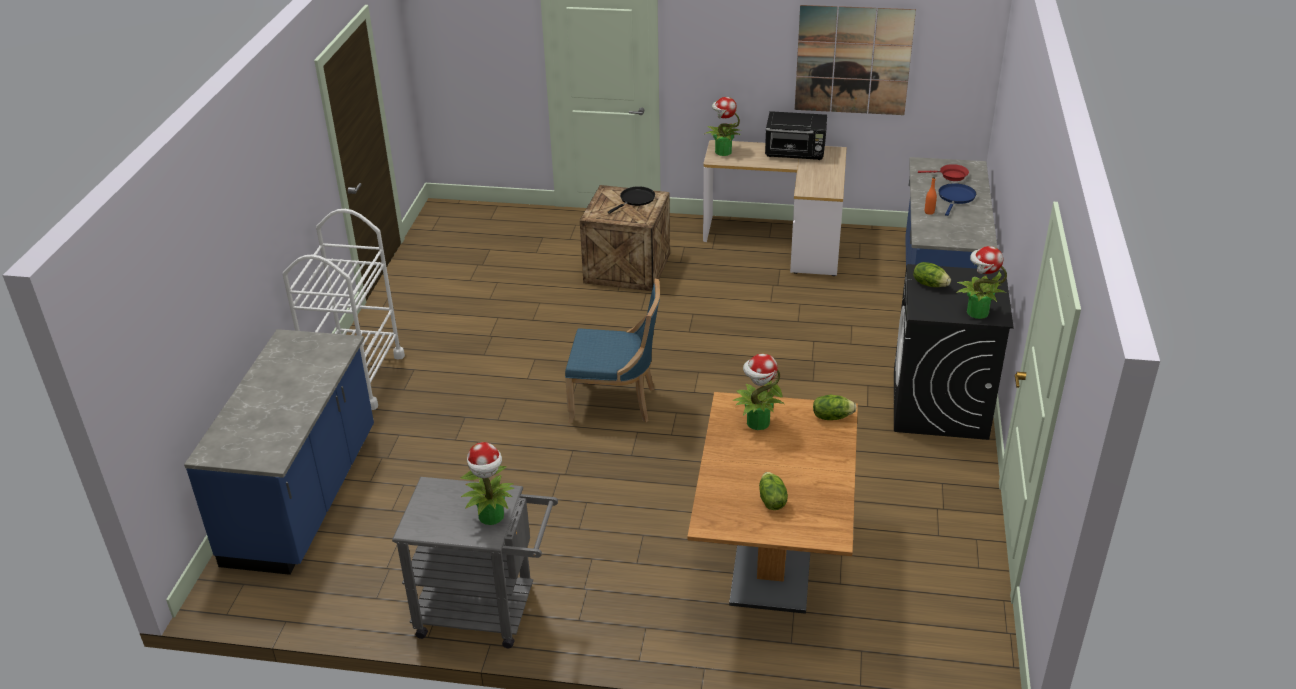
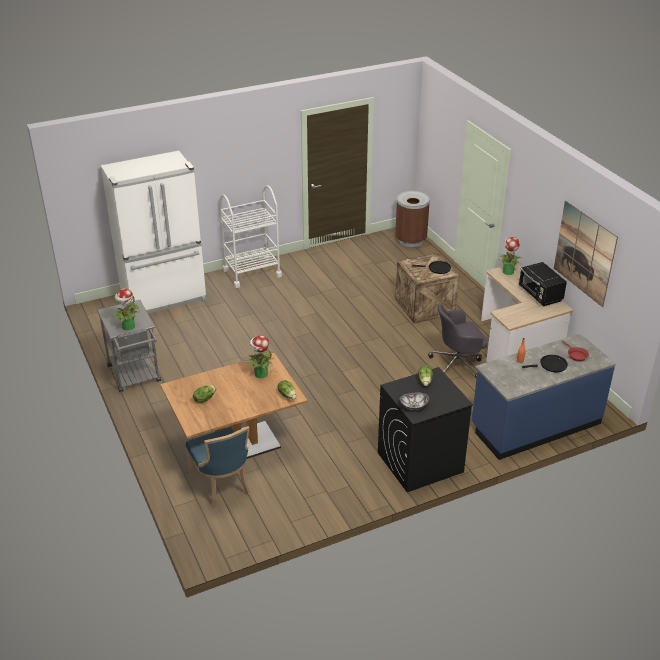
camera: 55 degrees right, 0 degrees up
(304, 497) = (164, 298): blue counter -> white fridge
(466, 216) = (410, 240): none -> brown trash can
(616, 403) = (307, 351): blue chair -> blue chair (222, 485)
(773, 295) = (457, 364): none -> grey office chair
(956, 198) = (551, 365): blue frying pan -> black frying pan
(976, 312) = (413, 406): potted plant -> bowl

